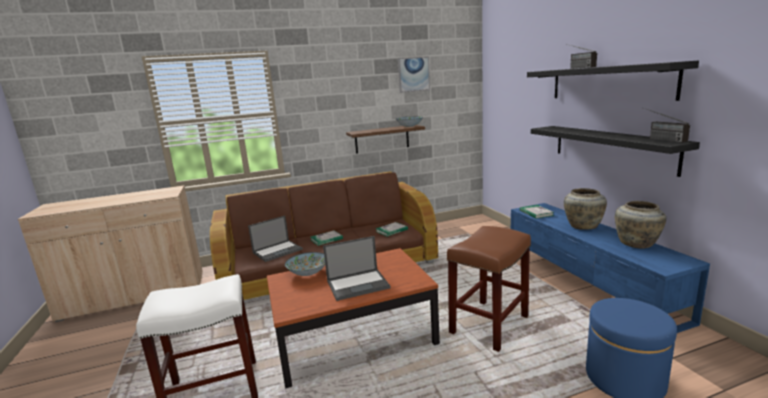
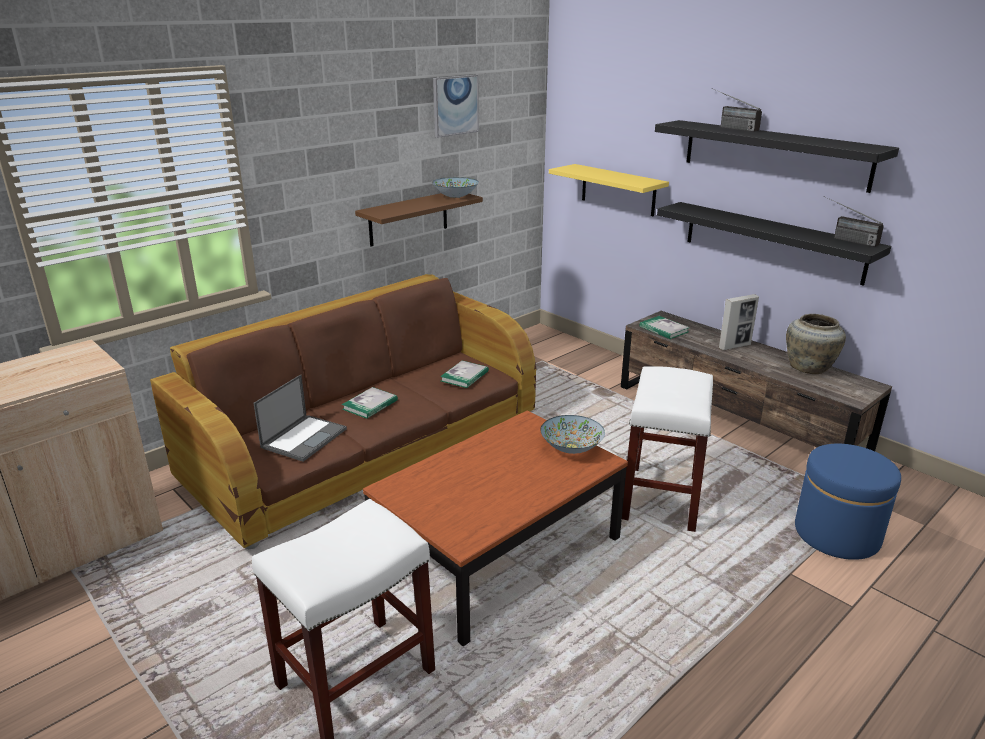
camera: 25 degrees left, 10 degrees up
(308, 273) = (427, 473): bowl -> bowl (571, 447)
(358, 284) = (523, 479): laptop -> none
(489, 325) = (662, 499): brown stool -> white stool
(518, 123) = (618, 190): none -> yellow shelf
(583, 226) = (734, 346): beige vase -> picture frame
(587, 282) = (737, 419): blue tv stand -> brown tv stand

